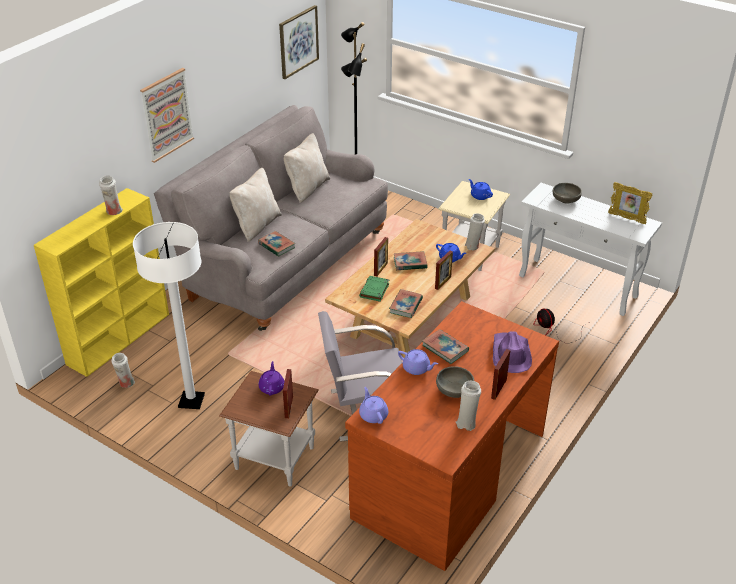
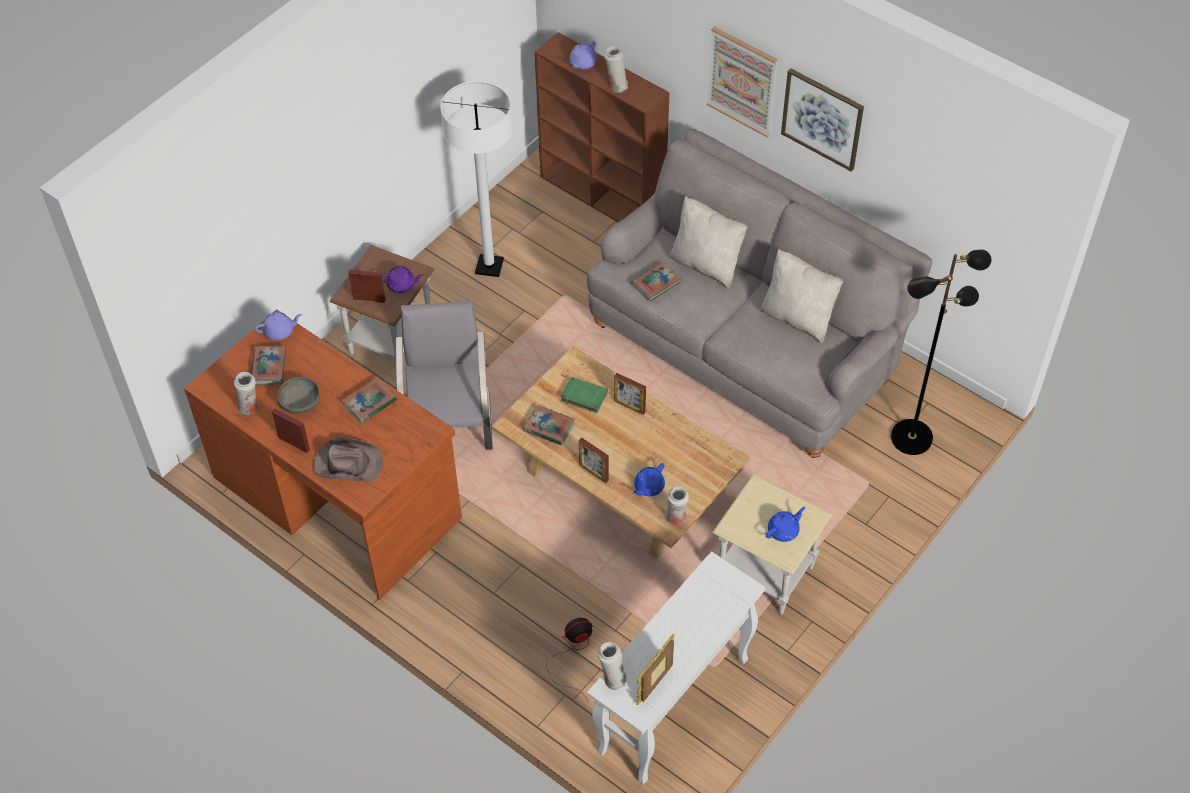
camera: 95 degrees right, 15 degrees up
(119, 338) = (603, 197): yellow bookcase -> brown bookcase
(126, 384) = (524, 210): white vase -> white vase (612, 678)
(298, 41) = (984, 210): picture -> picture (822, 119)
(410, 263) = (640, 440): book -> book (269, 367)
(417, 368) = (341, 373): purple teapot -> purple teapot (582, 63)
(510, 354) = (347, 463): purple hat -> brown hat
(565, 200) = (712, 611): grey bowl -> none

